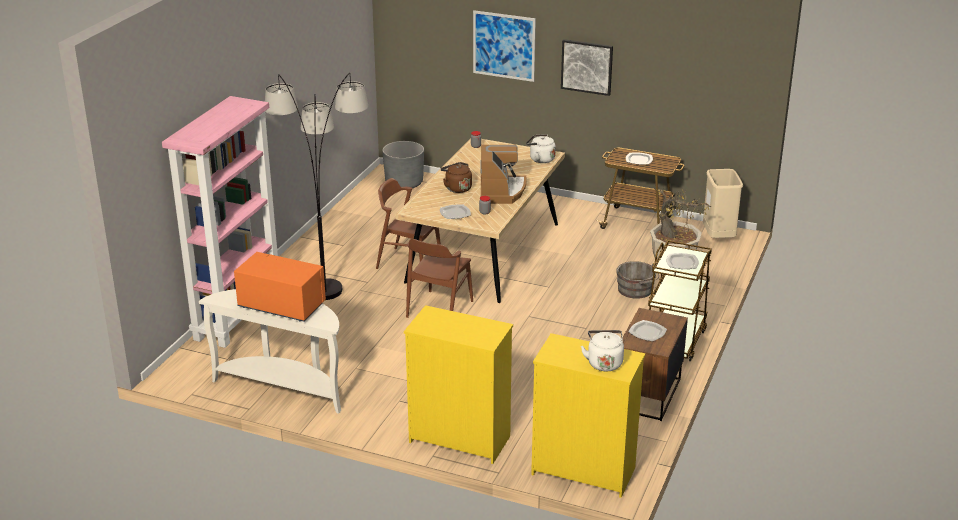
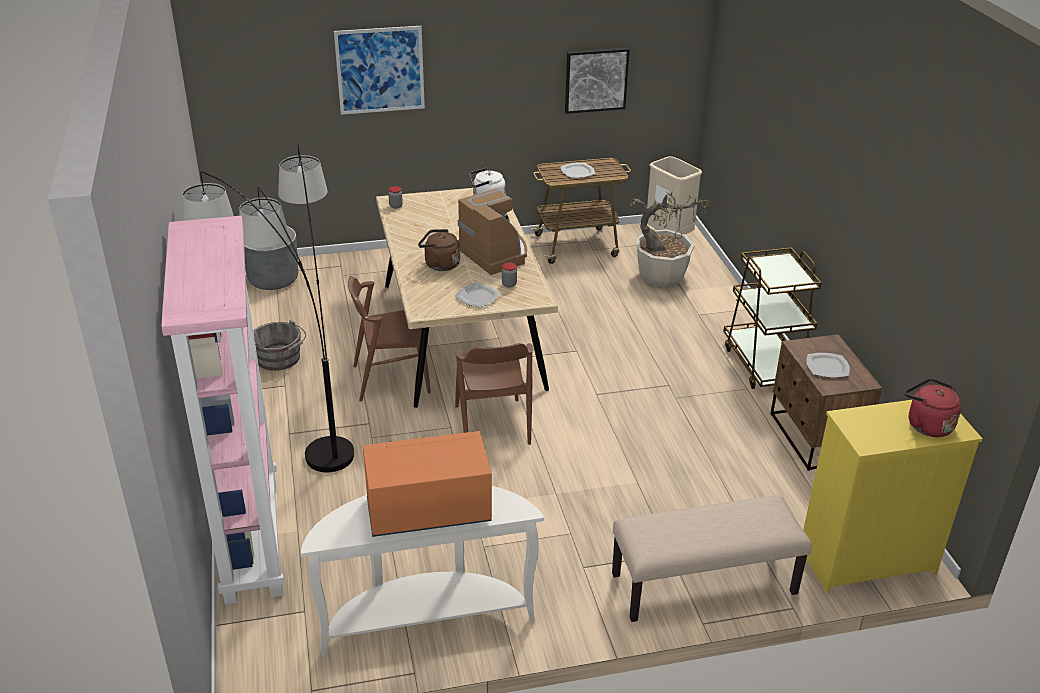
camera: 35 degrees left, 5 degrees up
(459, 438) = (703, 585): yellow dresser -> beige bench
(587, 67) = (491, 74): picture -> picture (596, 80)
(604, 362) = (926, 425): white kettle -> red kettle
(636, 291) = (664, 322): grey bucket -> grey bucket (280, 359)
(682, 263) = (781, 273): plate -> none

